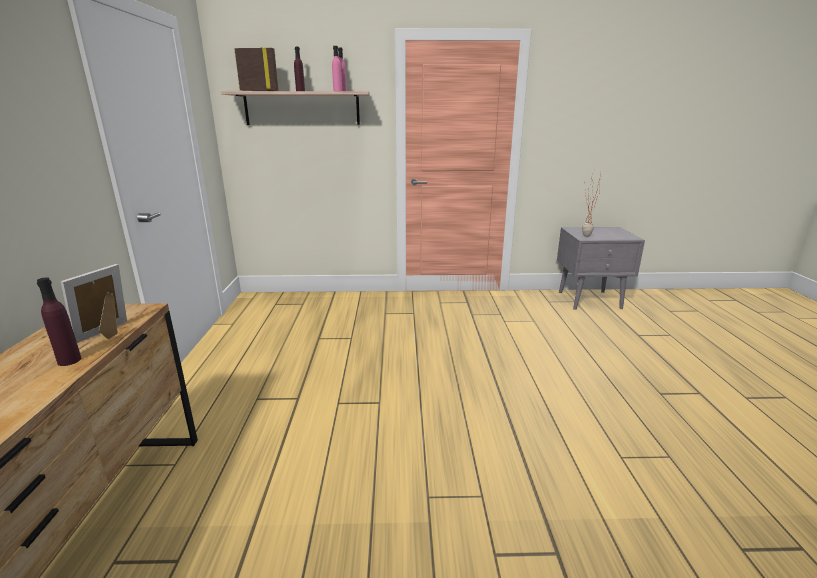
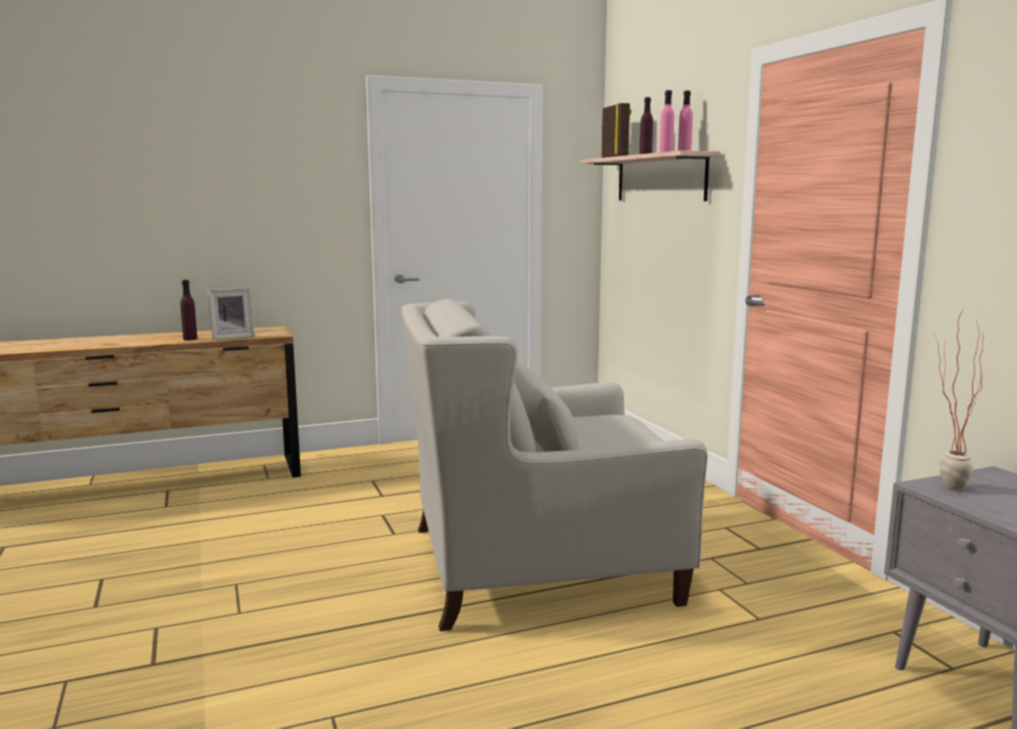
camera: 70 degrees right, 10 degrees down
(108, 333) = (232, 337): picture frame -> picture frame turned 150 degrees clockwise
(456, 357) = (540, 563): none -> white armchair

